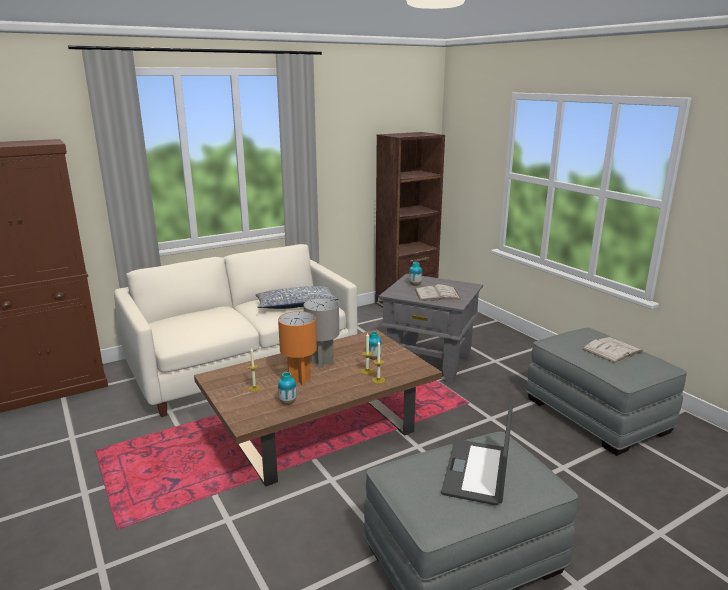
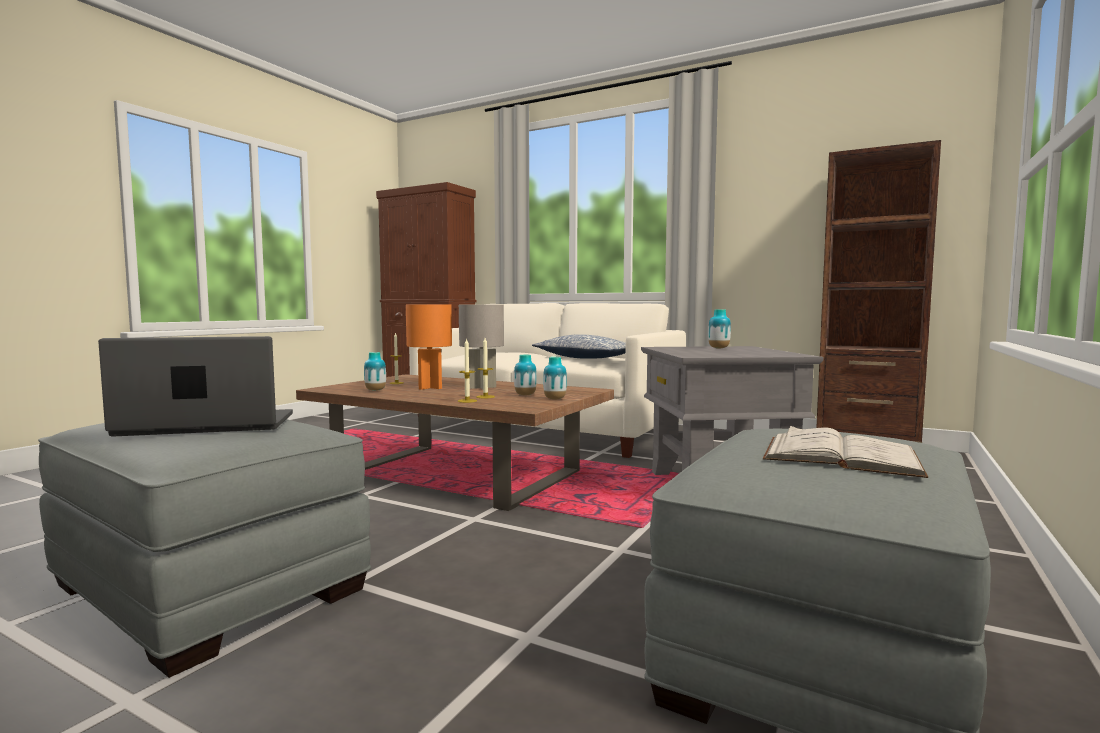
camera: 60 degrees right, 15 degrees down
(398, 354) = (555, 399): none -> vase
(437, 294) = (709, 352): white book -> none

